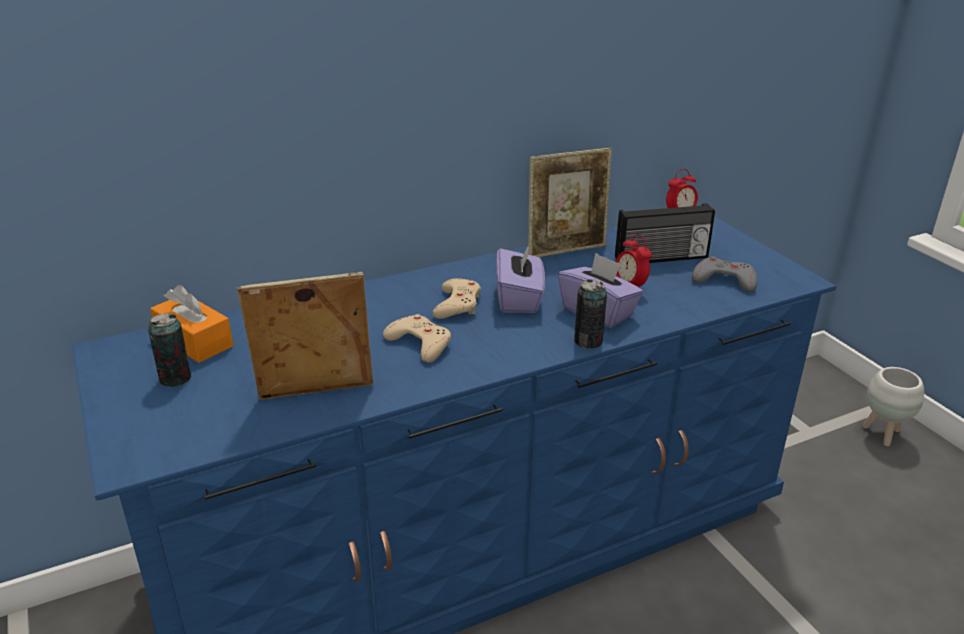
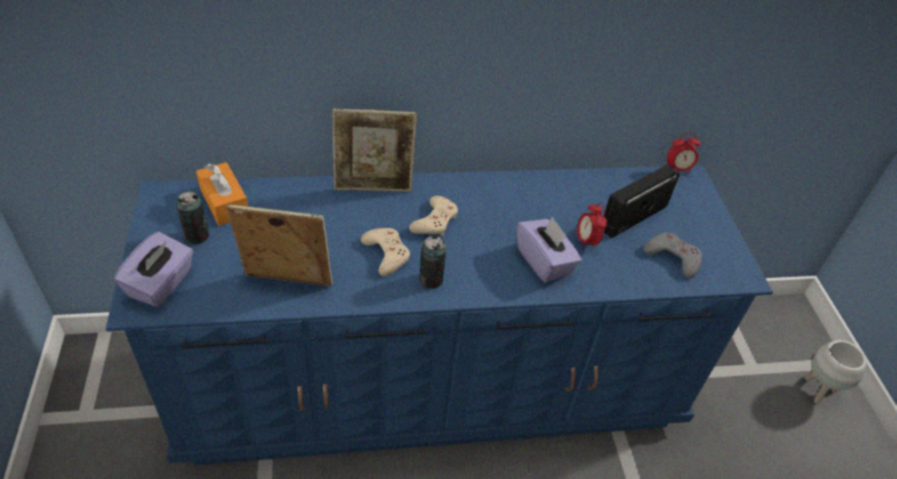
camera: 15 degrees right, 15 degrees up
(519, 299) = (487, 229): purple tissue box -> purple tissue box (161, 284)
(566, 250) = (555, 185): picture frame -> picture frame (374, 188)
(588, 341) = (519, 291): can -> can (431, 280)
(661, 258) = (632, 217): radio -> radio turned 135 degrees clockwise

